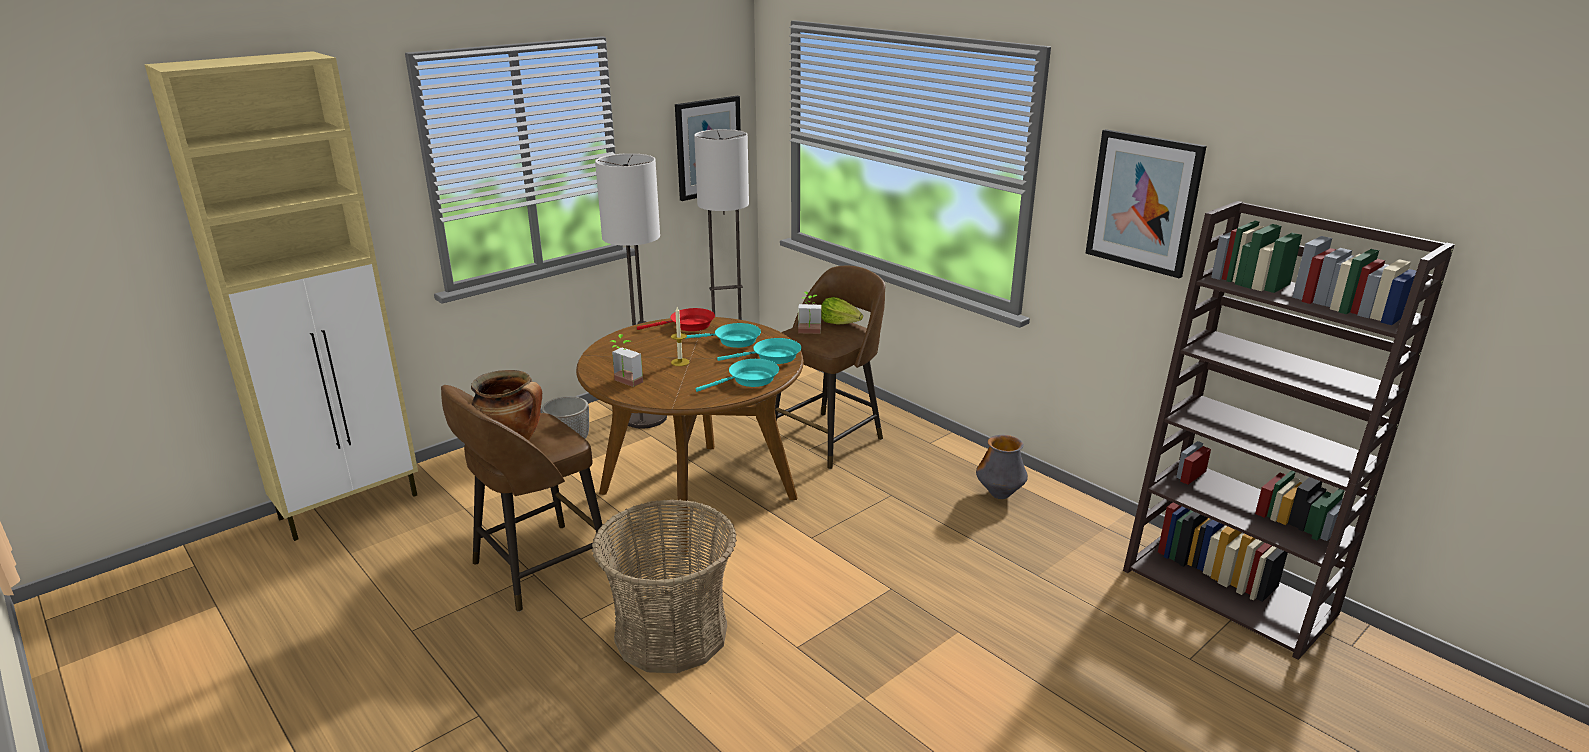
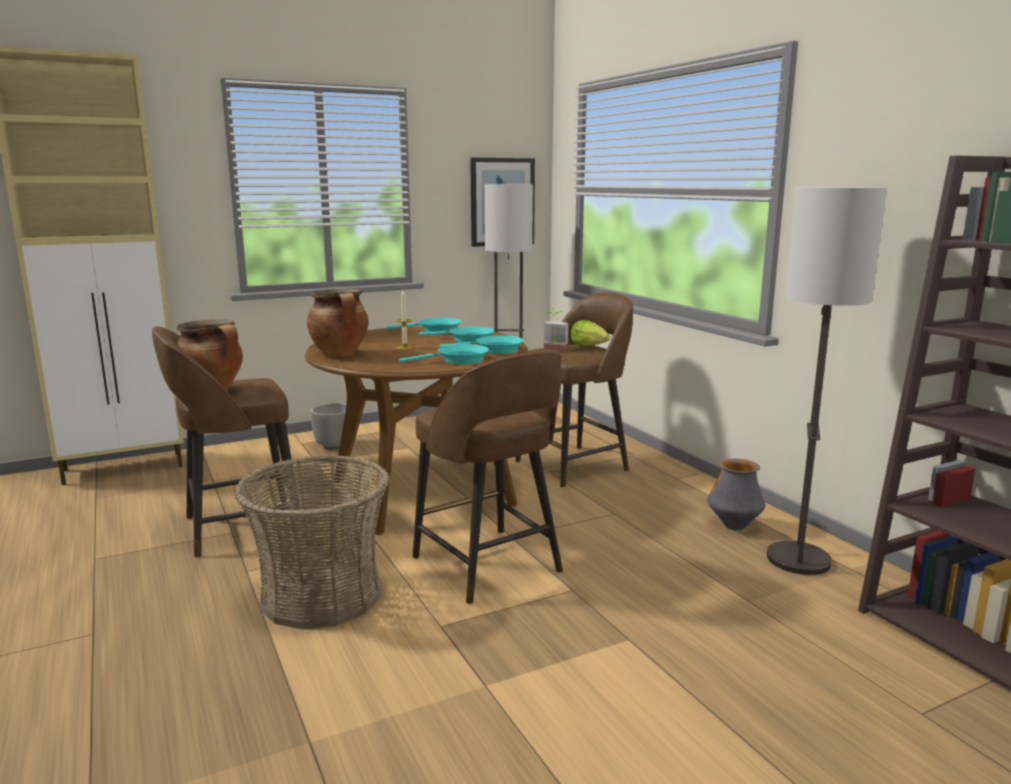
camera: 15 degrees right, 10 degrees down
(624, 383) = (341, 355): potted plant -> cooking pot
(645, 418) = (412, 436): floor lamp -> floor lamp (798, 560)
(688, 325) = (435, 330): red frying pan -> turquoise frying pan
(806, 575) = (489, 566): none -> brown stool
(1143, 202) = (893, 184): picture -> none

